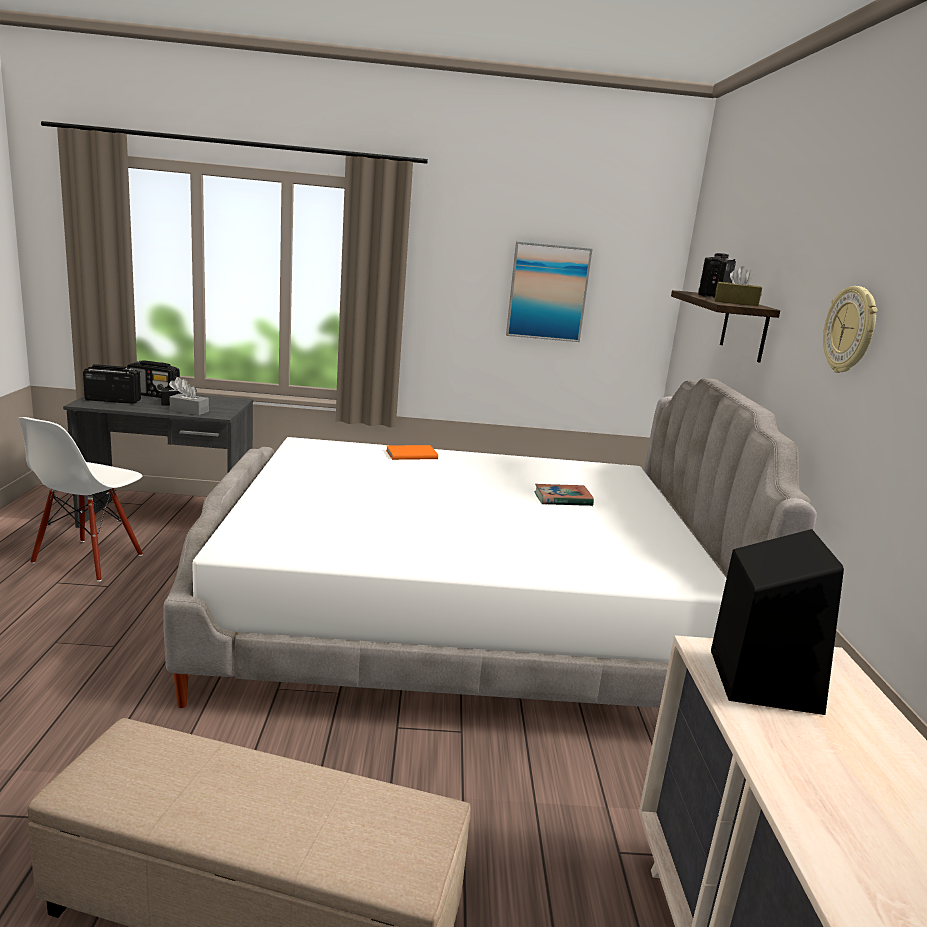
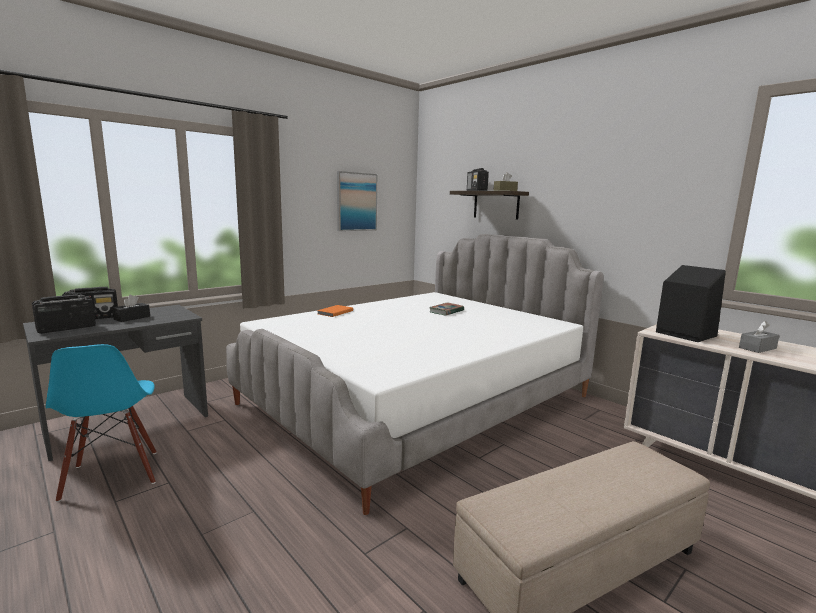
camera: 40 degrees left, 5 degrees down
(88, 560) = (112, 475): white chair -> blue chair
(189, 411) = (156, 320): grey tissue box -> grey tissue box (757, 348)
(851, 330) = (594, 192): wall clock -> none

